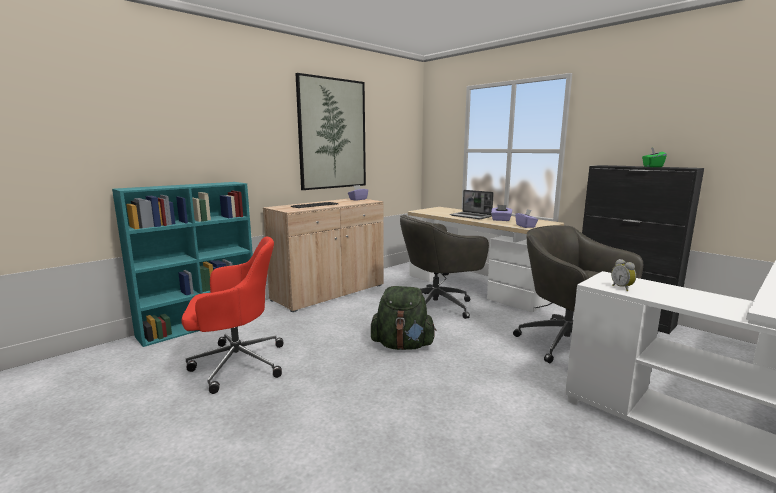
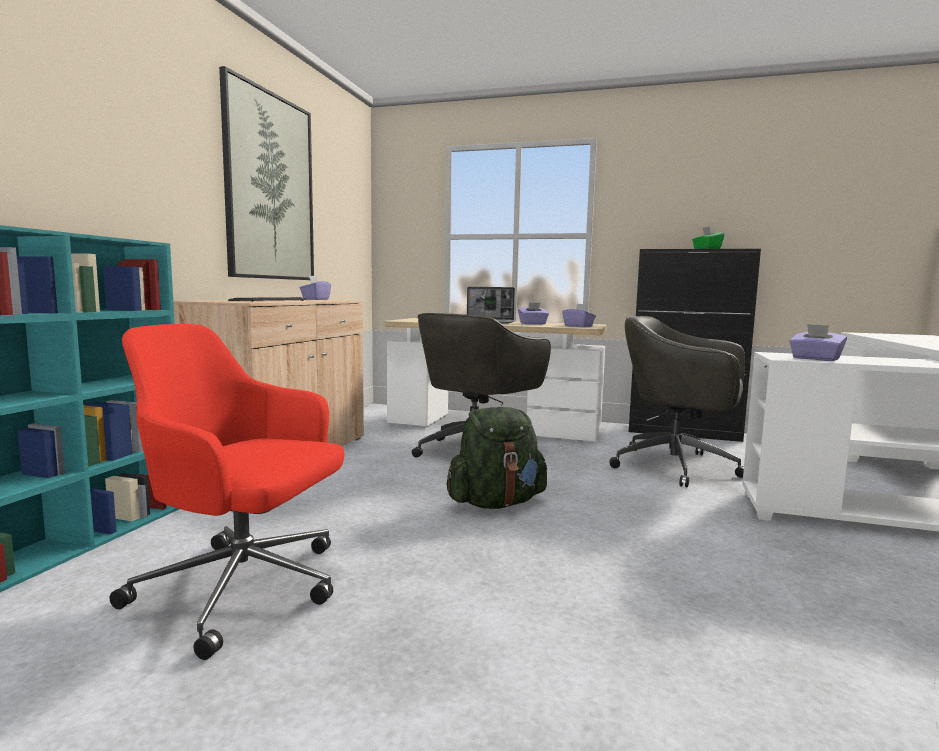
camera: 30 degrees left, 5 degrees down
(236, 364) = (245, 588): red office chair -> red office chair turned 120 degrees counterclockwise
(622, 288) = (815, 359): alarm clock -> purple tissue box

